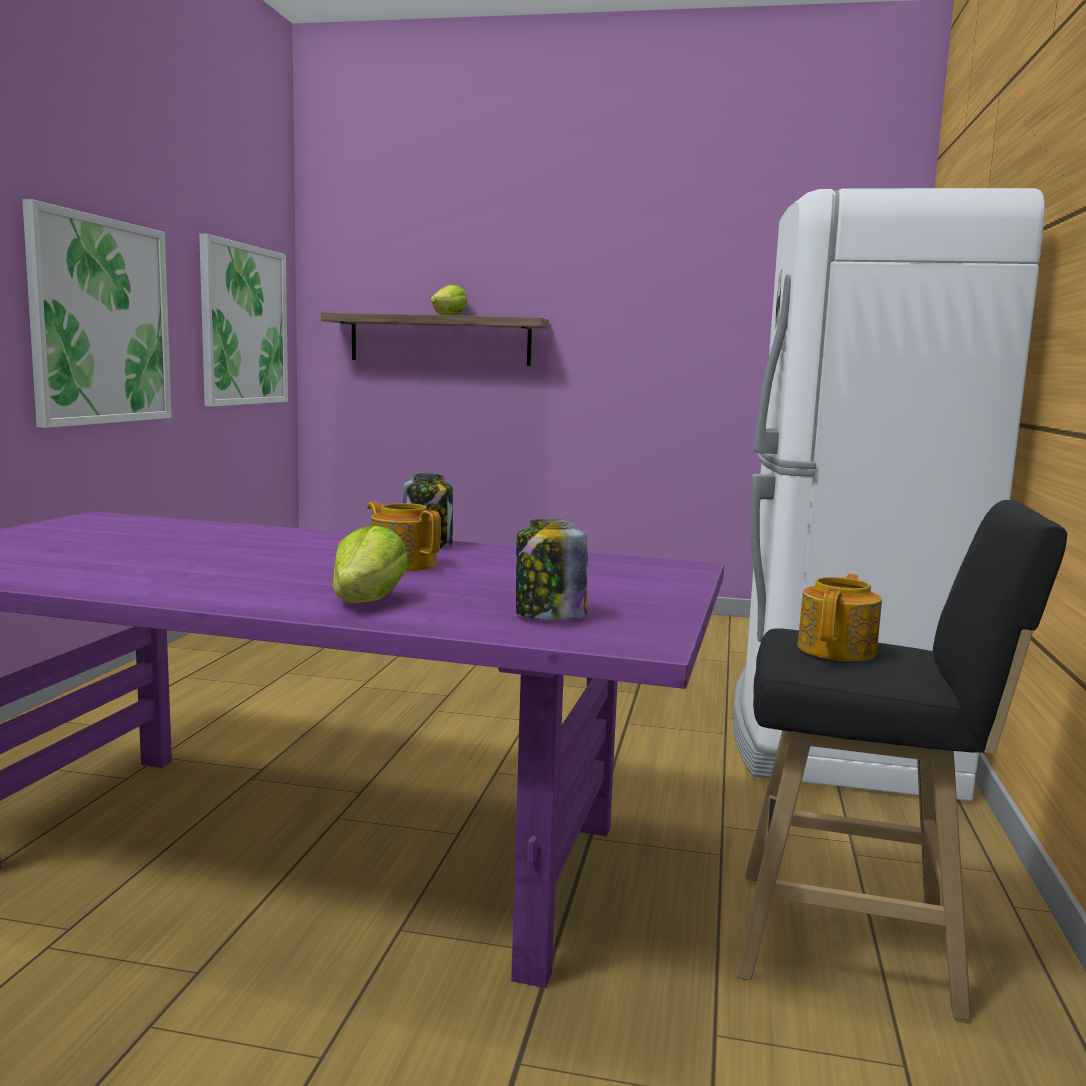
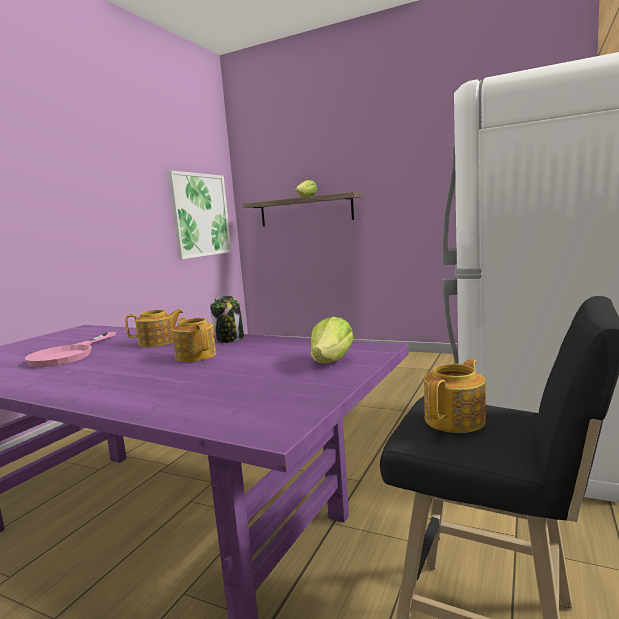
camera: 15 degrees right, 0 degrees up
(101, 321) = (108, 222): picture -> none
(152, 554) = (69, 355): none -> pink frying pan
(301, 544) = (158, 343): none -> teapot
(368, 601) = (136, 390): lettuce -> lettuce (332, 361)
(549, 616) = (235, 401): jar -> none

